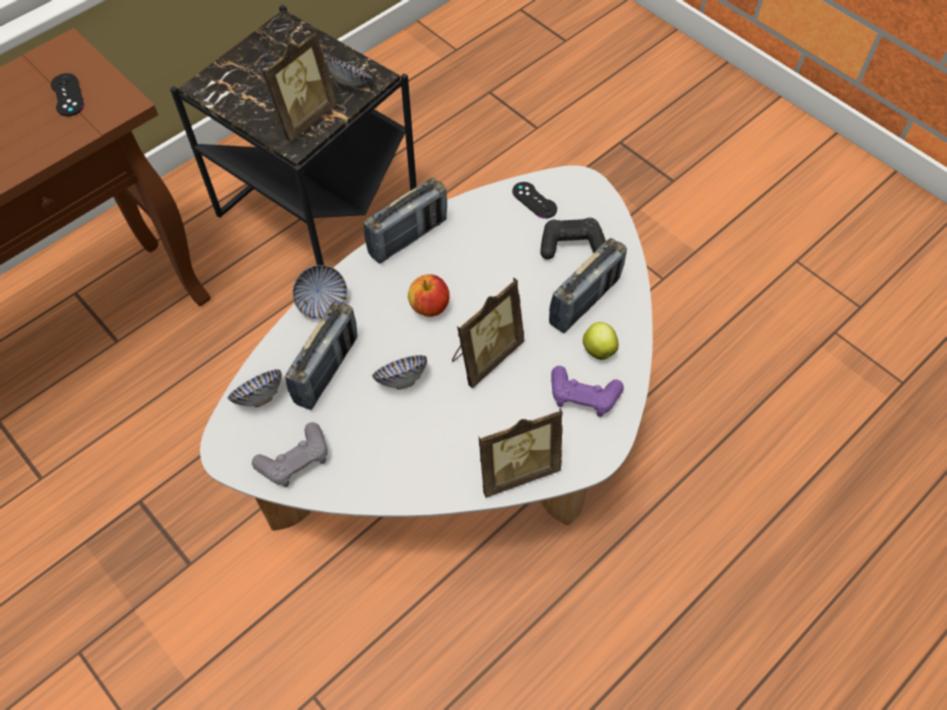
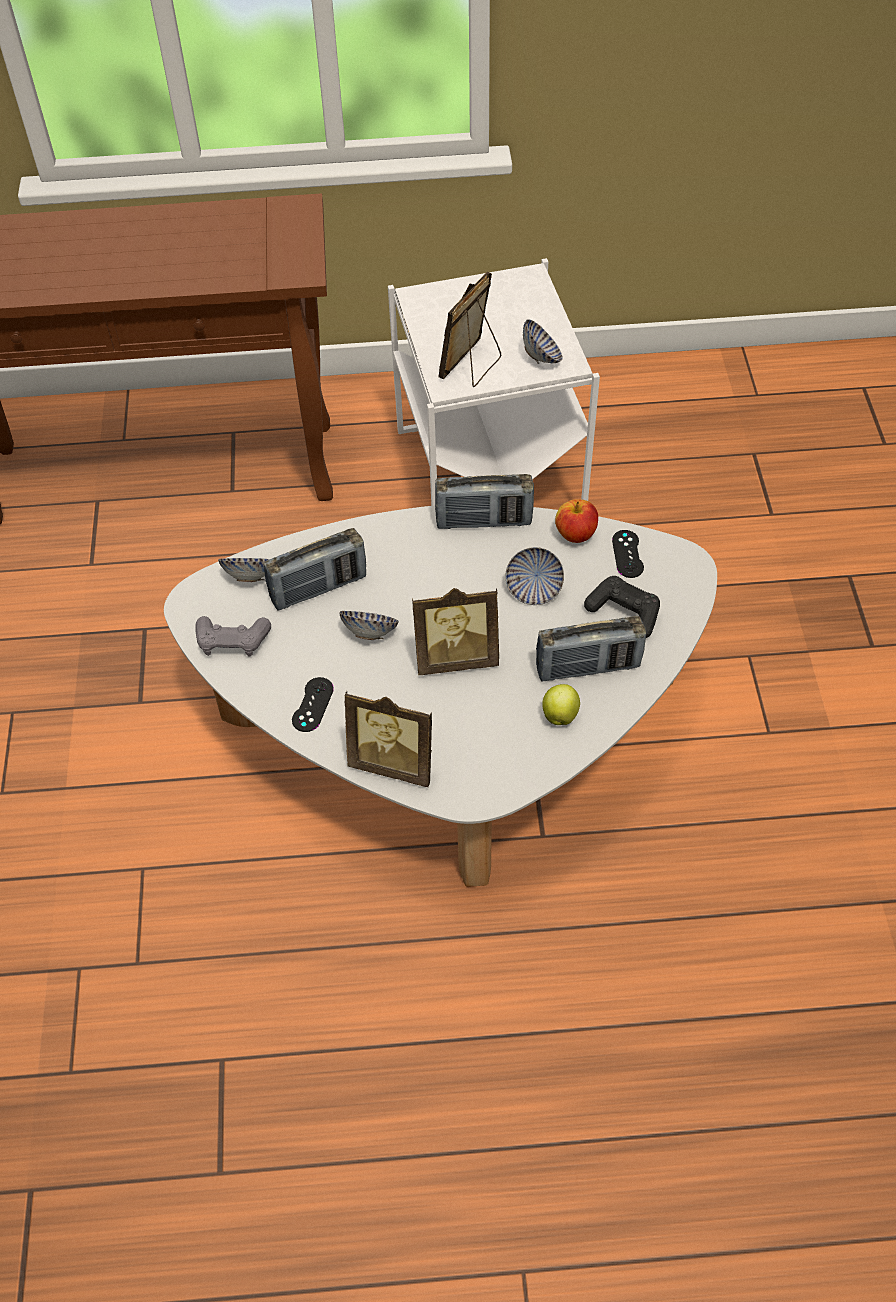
camera: 40 degrees right, 5 degrees down
(67, 95) = (269, 245): black game controller -> black game controller (312, 704)
(302, 118) = (472, 366): picture frame -> picture frame turned 135 degrees clockwise
(317, 208) = (490, 473): black side table -> white side table
(322, 303) = (363, 534): bowl -> bowl (534, 589)
(429, 307) = (447, 589): apple -> apple (576, 534)
(583, 396) = (508, 743): purple game controller -> none

